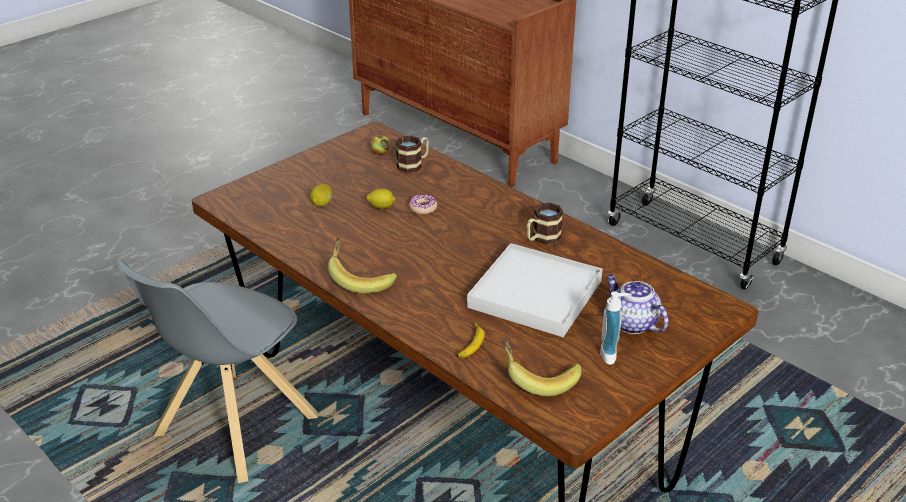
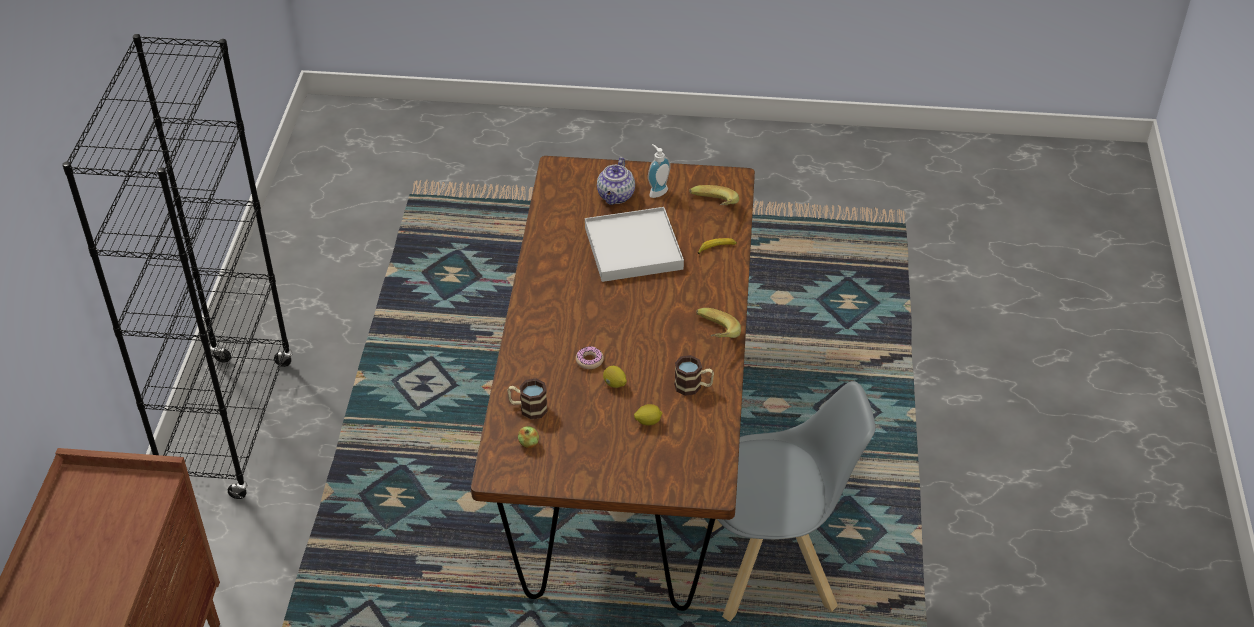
camera: 130 degrees left, 10 degrees up
(542, 239) = (562, 277): mug -> mug (693, 386)

